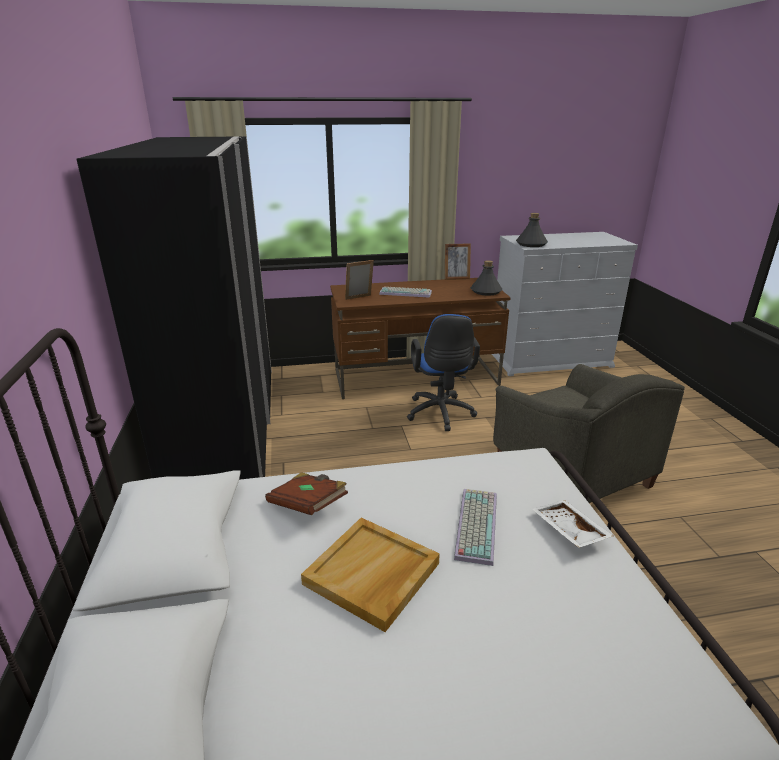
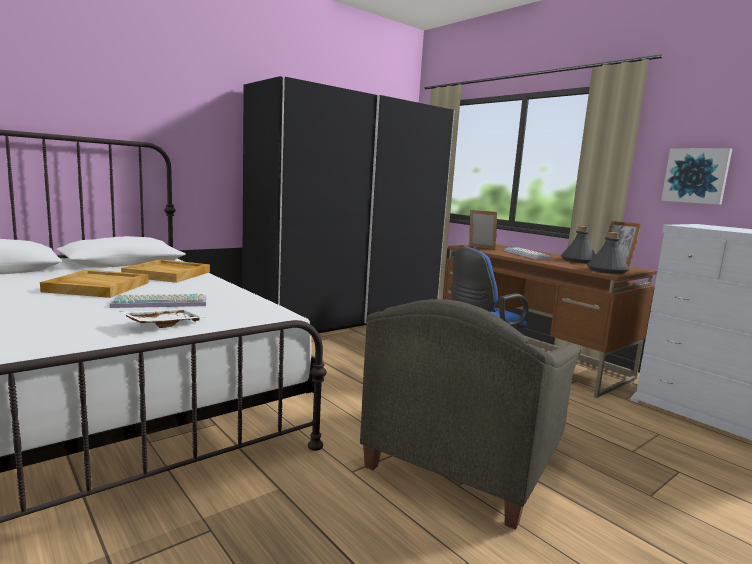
camera: 60 degrees right, 15 degrees down
(308, 505) = (168, 274): brown book -> beige tray
(494, 198) = (696, 176): none -> picture
(531, 244) = (697, 226): grey bottle -> grey bottle (578, 261)

